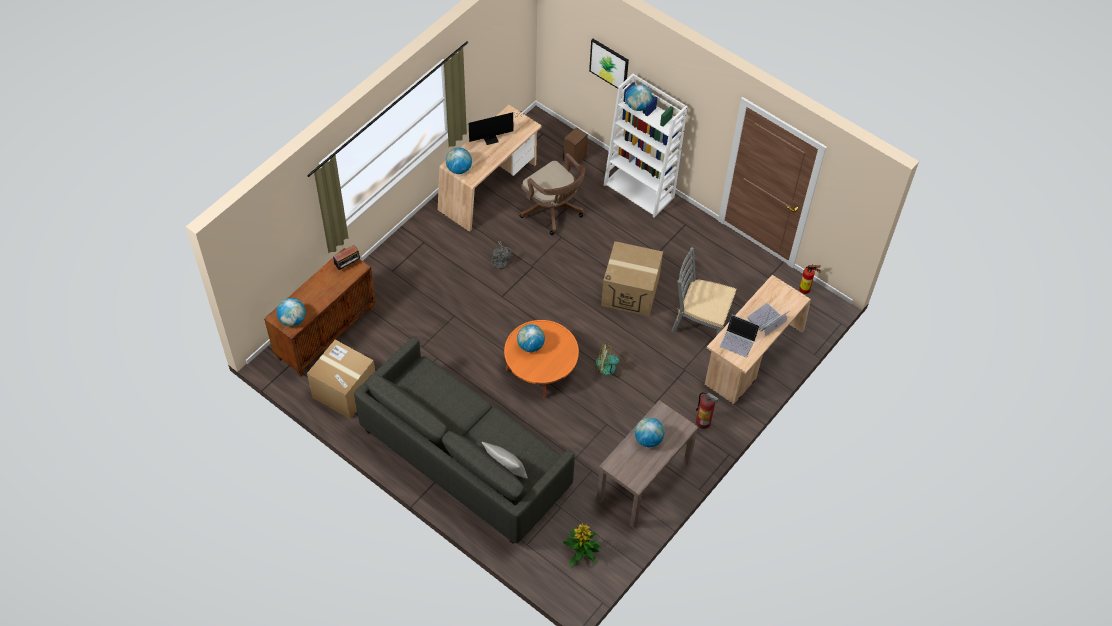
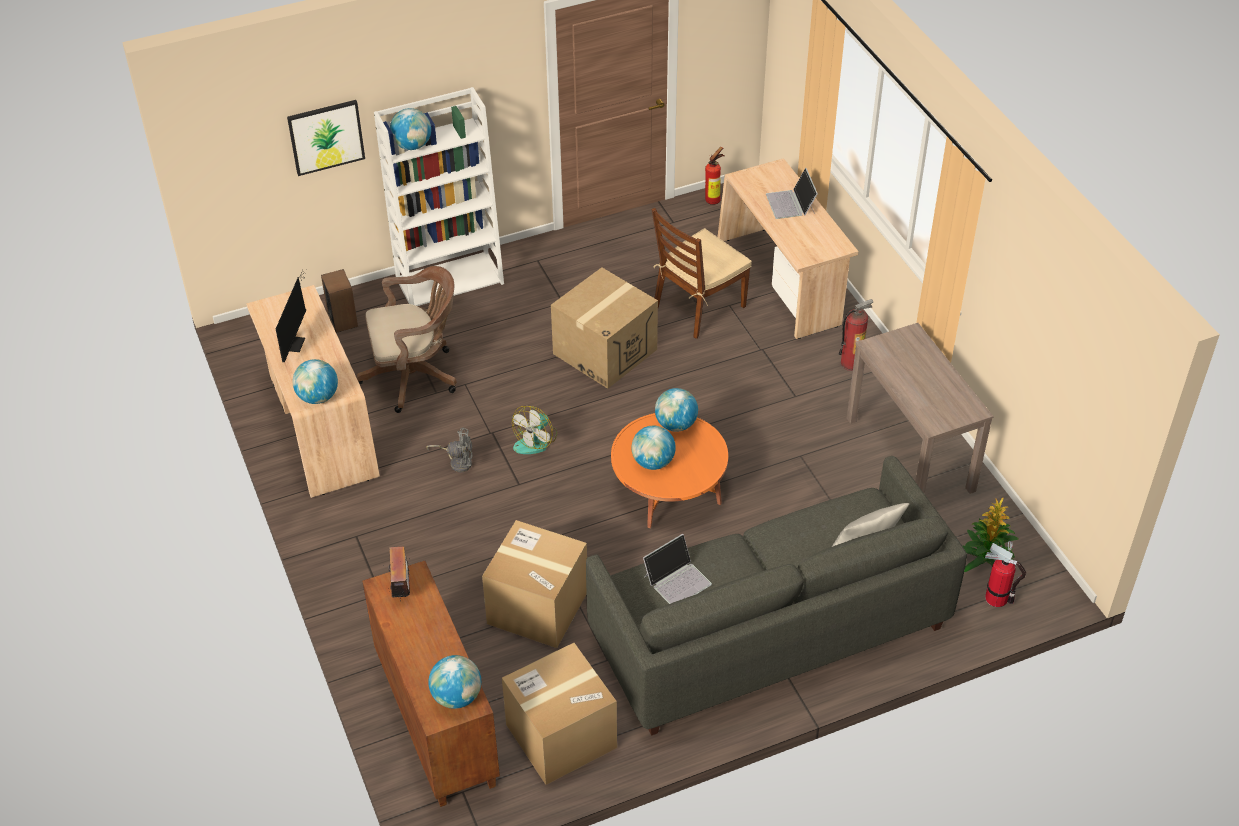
camera: 60 degrees left, 10 degrees down
(421, 344) = (537, 607): none -> cardboard box
(553, 566) = (996, 598): none -> fire extinguisher
(610, 367) = (713, 417): fan -> fan (536, 440)
(648, 439) = (912, 375): globe -> globe (676, 425)
(699, 322) = (698, 307): grey chair -> brown chair
(738, 340) = (807, 239): laptop -> laptop (677, 580)

